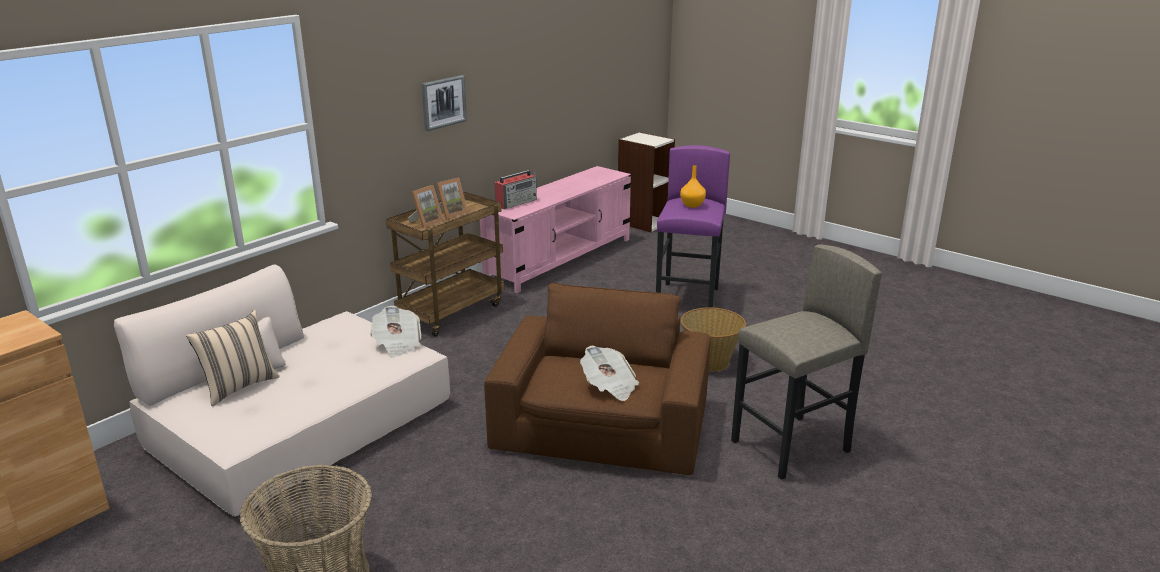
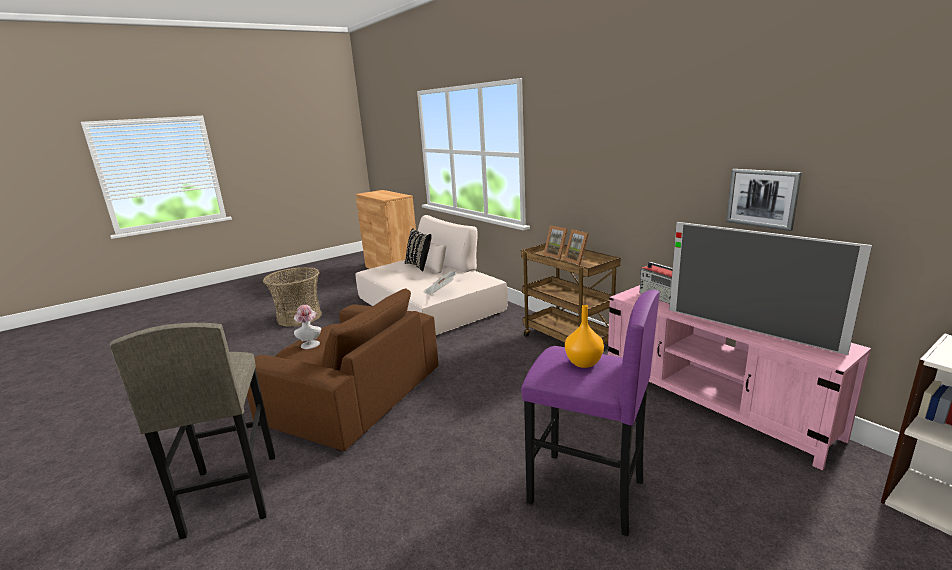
camera: 105 degrees right, 5 degrees down
(239, 387) = (419, 265): beige pillow -> black pillow
(443, 102) = (619, 167): picture -> picture (762, 198)
(578, 185) = (748, 329): none -> television
(609, 386) = (310, 343): newspaper -> hat
(710, 361) = (414, 475): basket -> none

